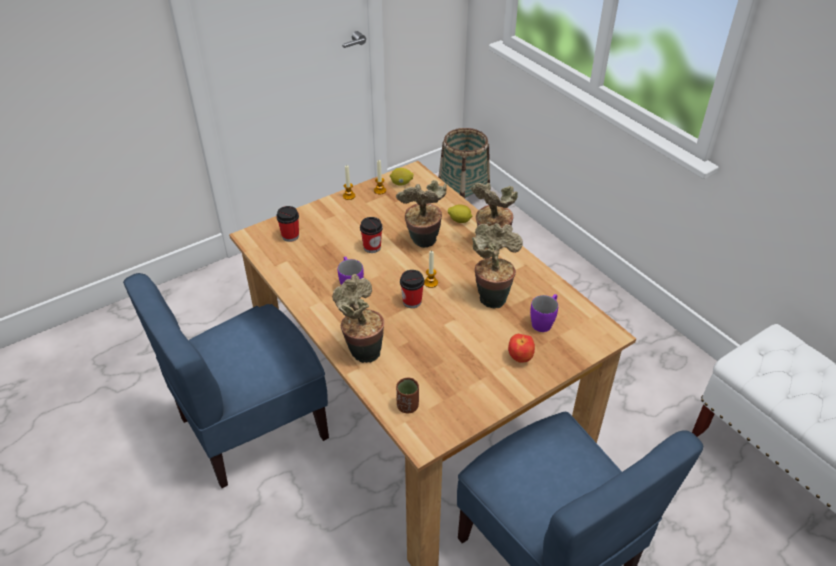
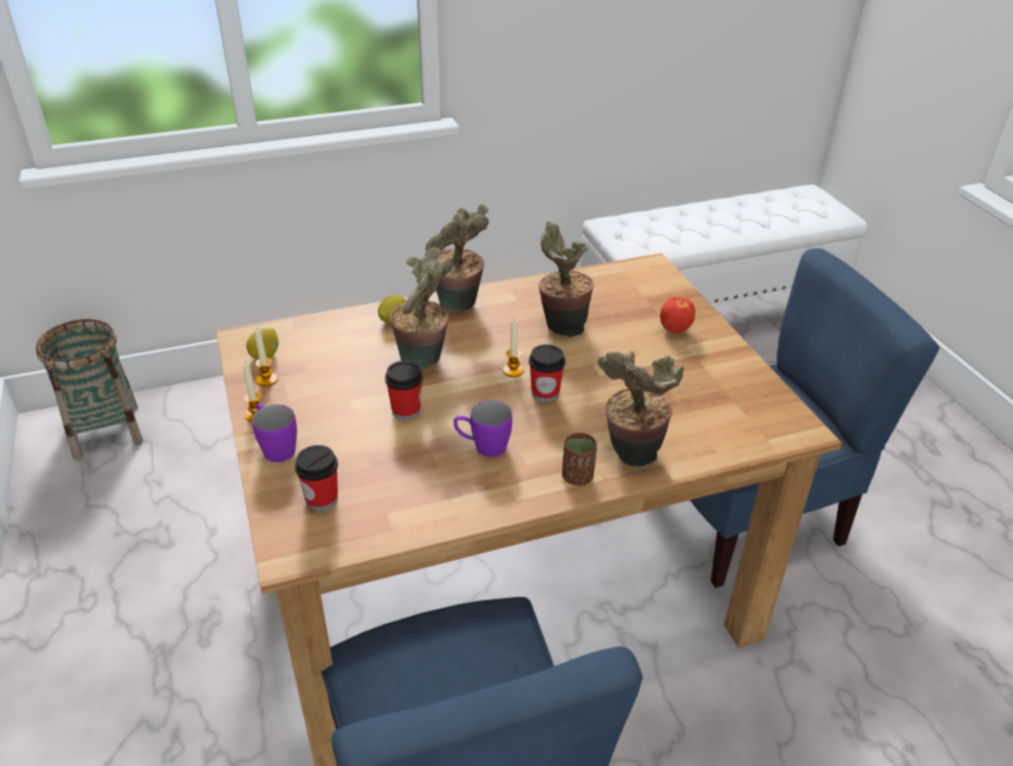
camera: 75 degrees left, 5 degrees down
(407, 406) = (741, 432): brown cup -> brown cup (577, 477)
(544, 321) = (619, 301): purple mug -> purple mug (275, 447)

